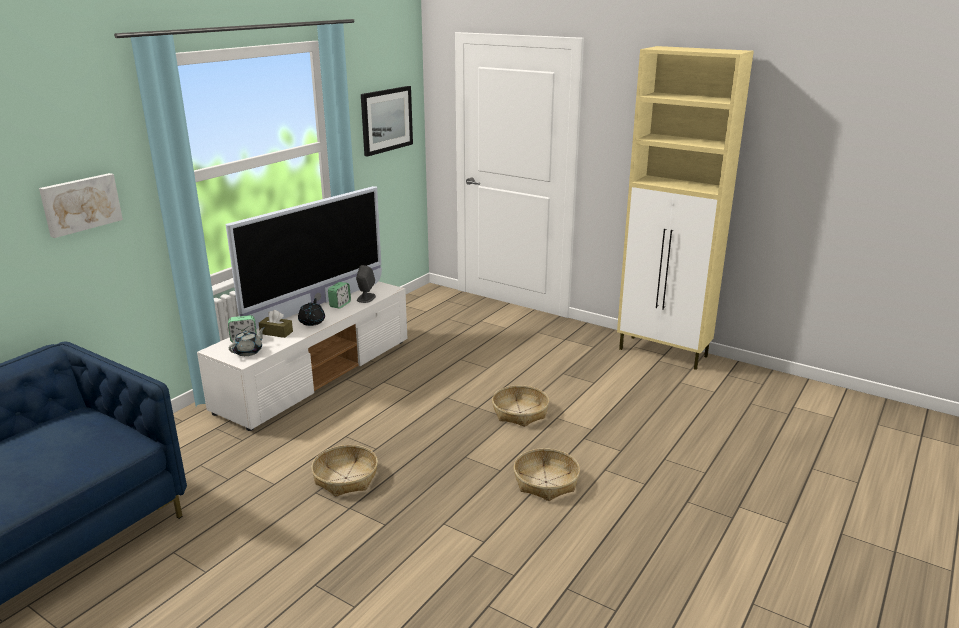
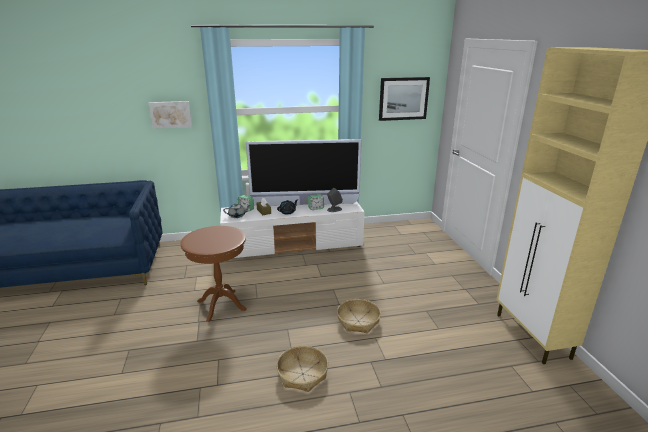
camera: 45 degrees right, 0 degrees up
(346, 478) = (221, 305): basket -> brown side table

